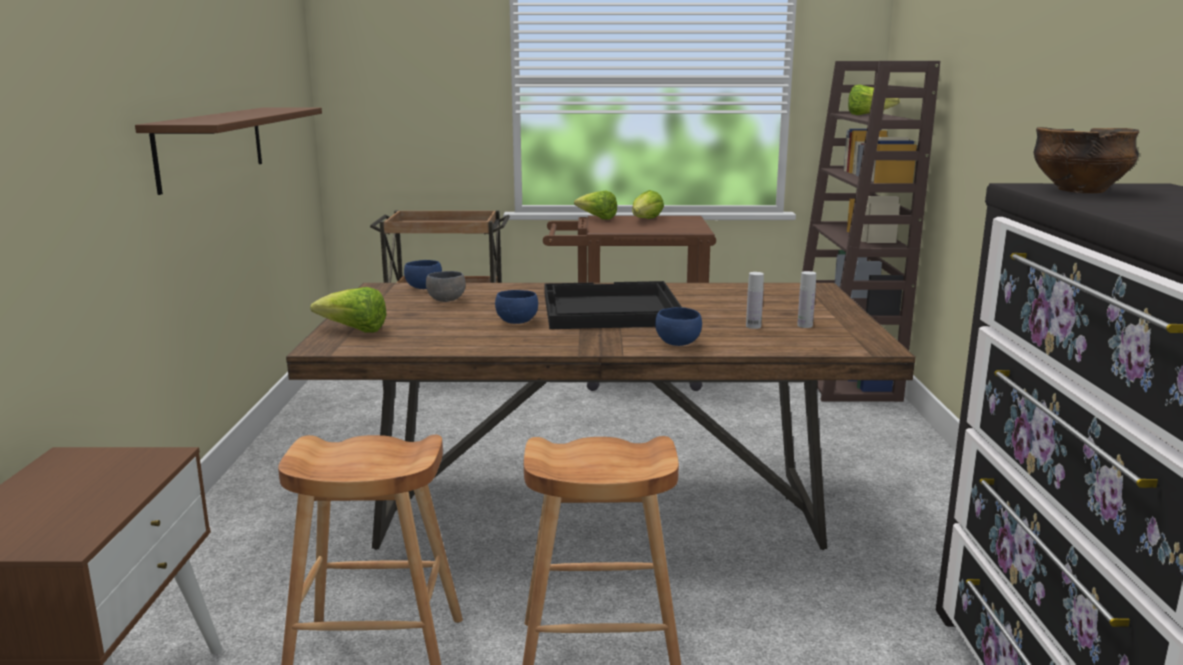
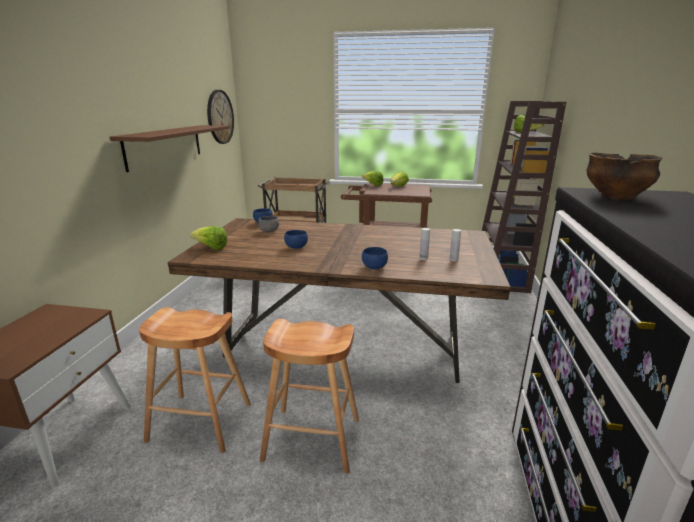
camera: 10 degrees right, 5 degrees up
(288, 93) = (220, 117): none -> wall clock
(609, 310) = (349, 242): black tray -> none

